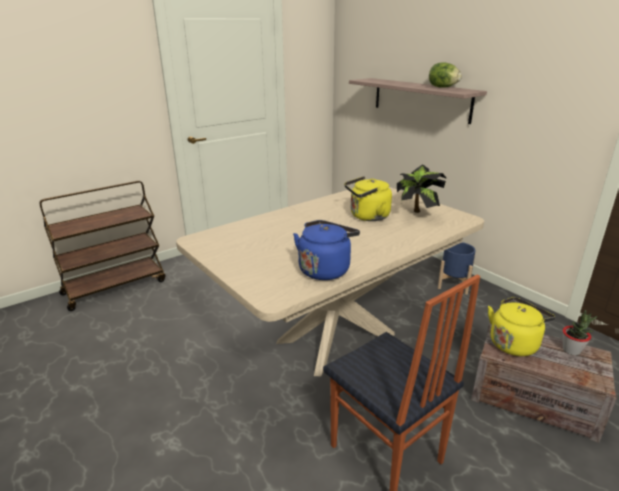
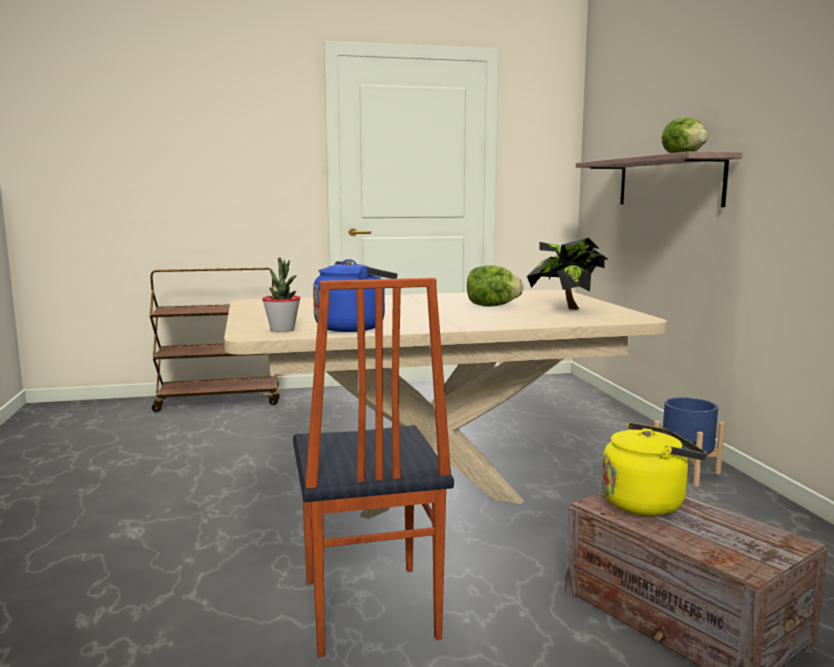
camera: 25 degrees right, 15 degrees down
(367, 217) = (492, 306): yellow kettle -> lettuce
(571, 350) = (743, 528): potted plant -> potted plant (282, 329)

